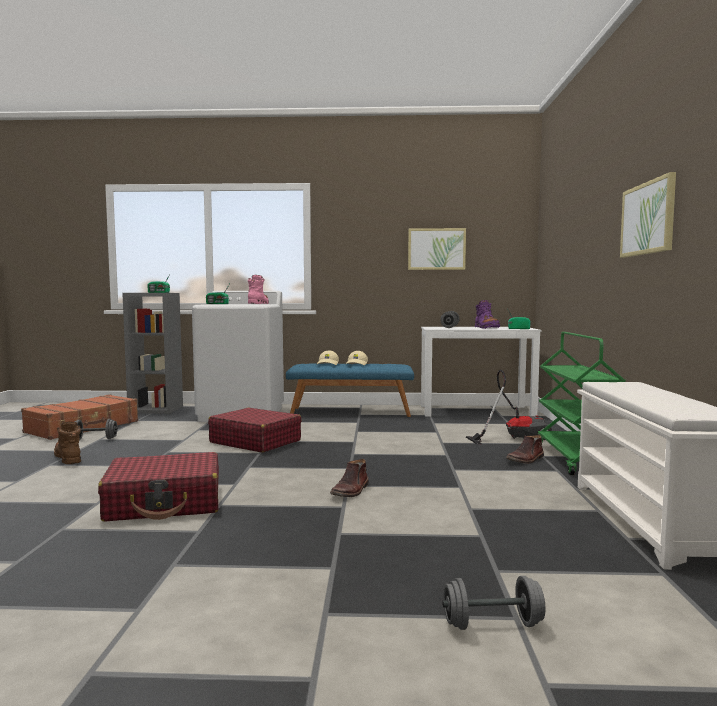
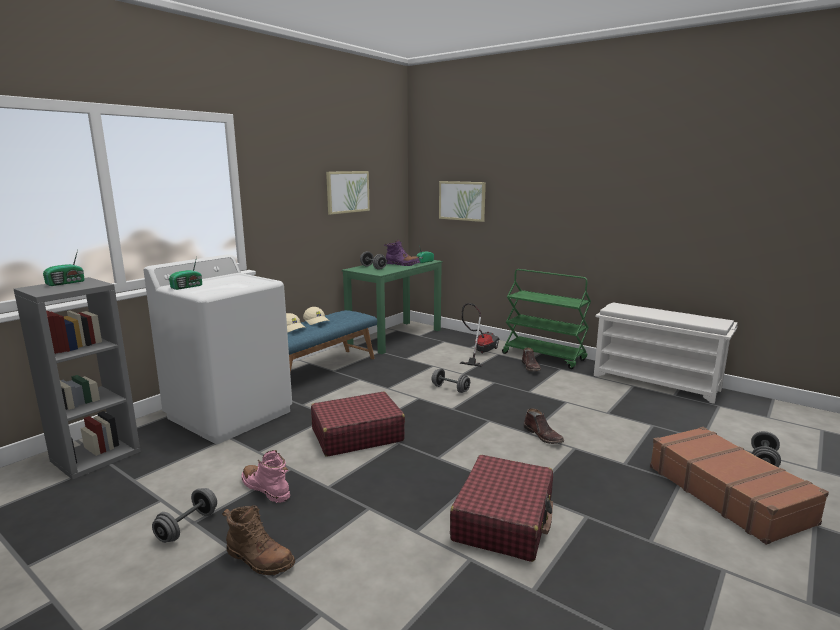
camera: 55 degrees left, 10 degrees up
(68, 458) = (259, 559): brown boot -> brown boot turned 150 degrees counterclockwise
(83, 427) = (95, 527): brown suitcase -> brown suitcase (728, 493)
(258, 304) = (244, 278): pink boot -> pink boot (266, 489)
(395, 445) = (450, 389): none -> grey dumbbell
(476, 411) = (395, 336): white desk -> green desk
(648, 218) = (608, 198): picture -> picture (462, 201)

